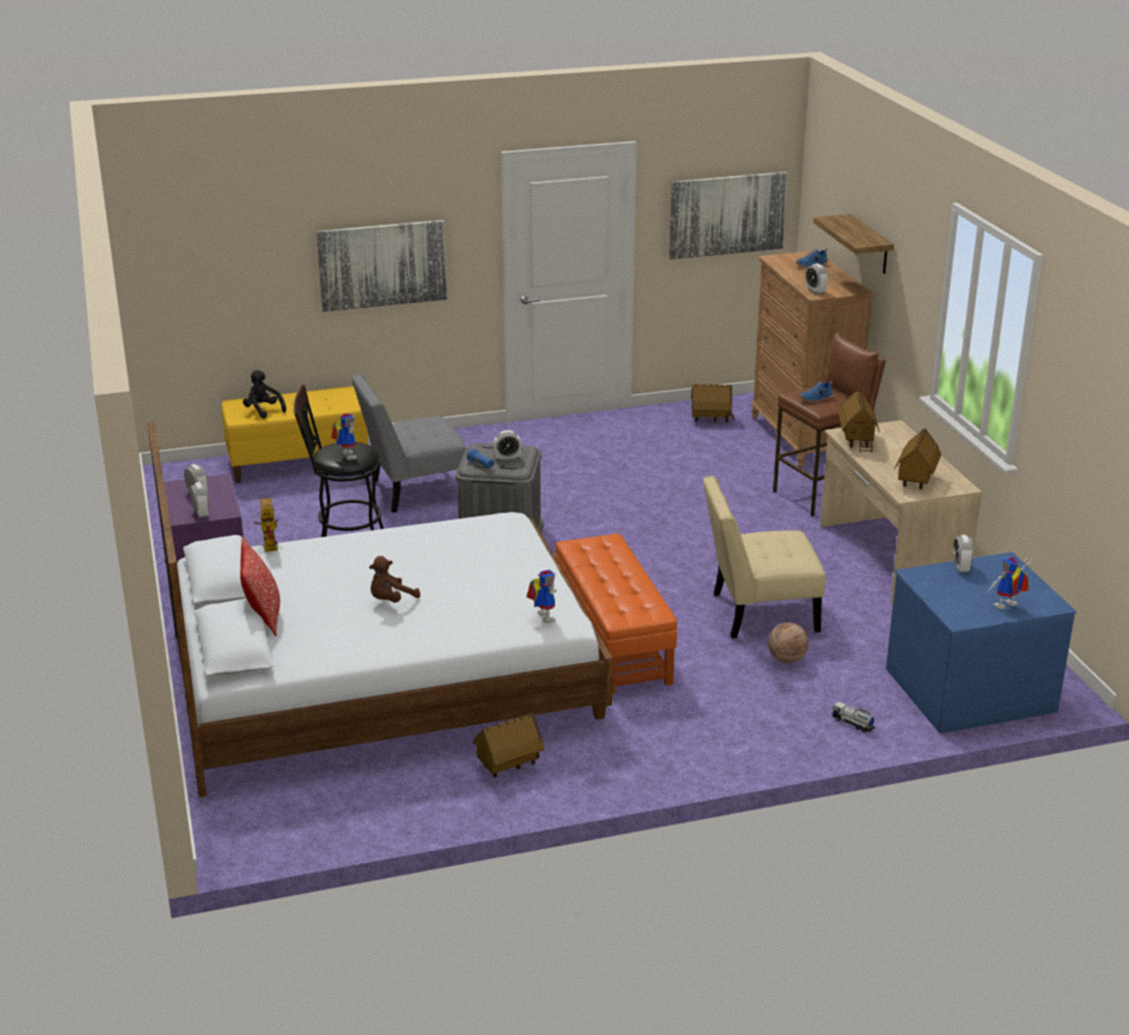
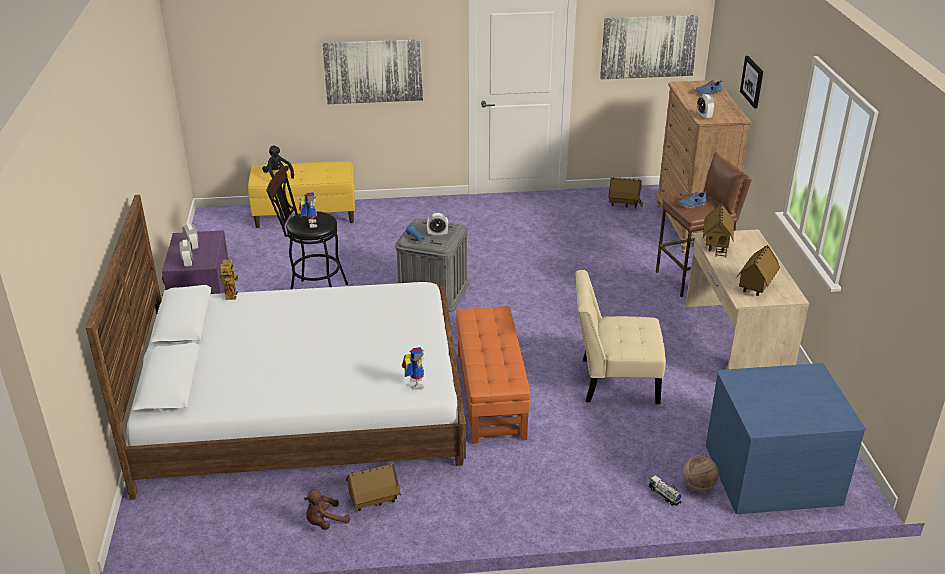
camera: 10 degrees right, 5 degrees up
(263, 616) = (201, 358): pillow -> none
(391, 600) = (302, 354): brown plush toy -> brown plush toy (325, 522)
(413, 491) = (380, 246): grey chair -> none
(786, 659) = (625, 427): basketball -> basketball (698, 486)
(870, 245) = (752, 81): shelf -> picture
(961, 567) = (774, 374): alarm clock -> none
(1006, 607) = (803, 418): toy robot -> none

